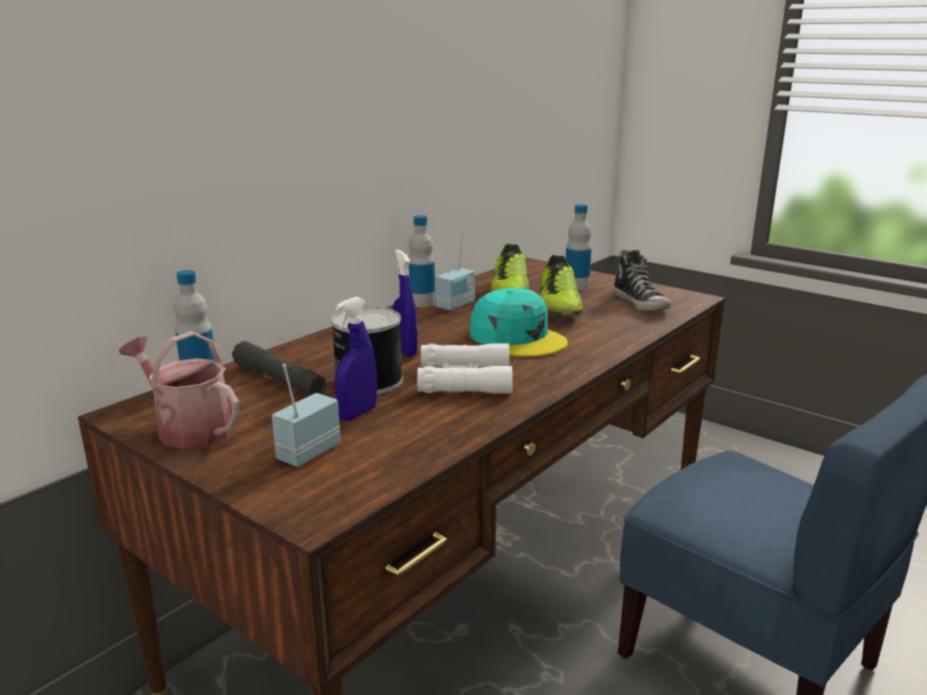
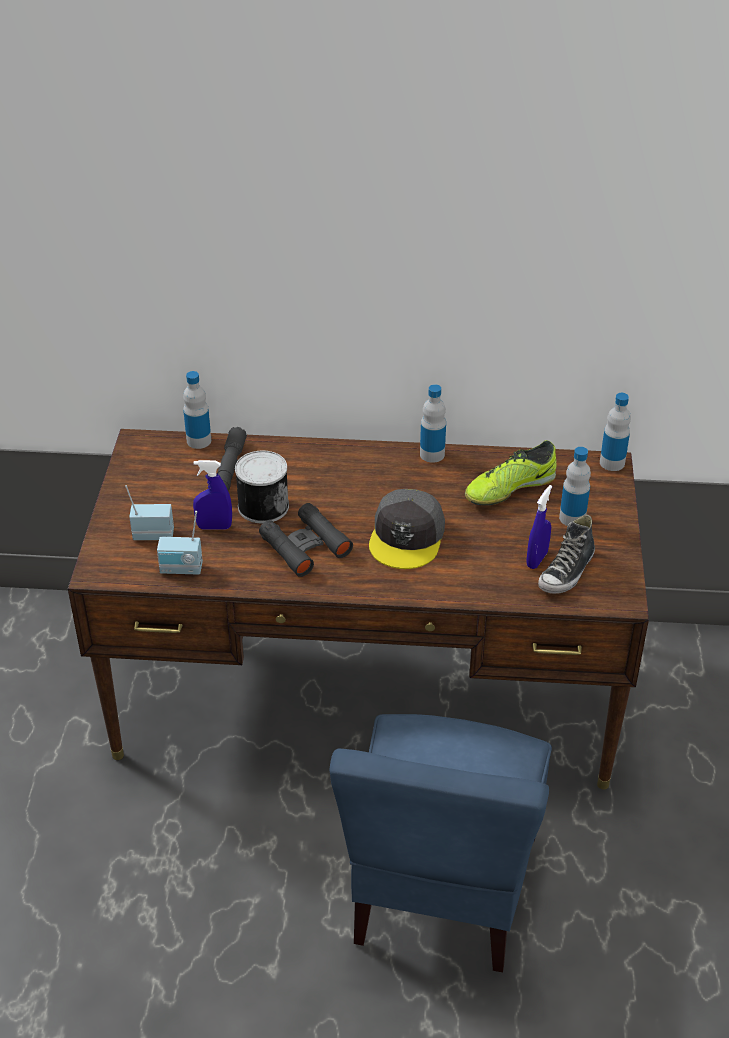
camera: 55 degrees right, 20 degrees up
(188, 428) = (141, 475): watering can -> none
(405, 351) = (327, 496): blue spray bottle -> blue spray bottle (537, 559)
(457, 306) = (445, 475): radio -> radio (181, 570)
(464, 380) = (305, 546): white binoculars -> black binoculars
(517, 338) = (407, 537): turquoise cap -> grey cap
(530, 263) = (612, 463): none -> bottle
(558, 308) = (501, 530): shoe -> none

